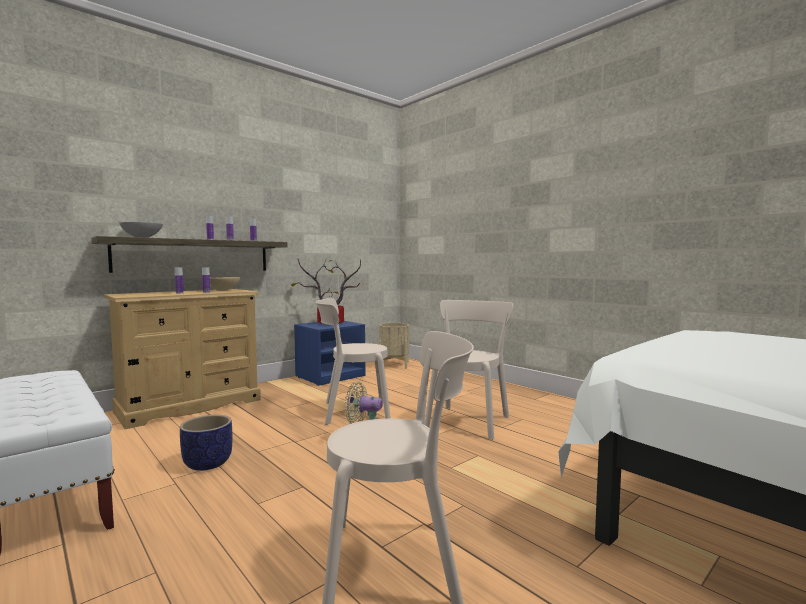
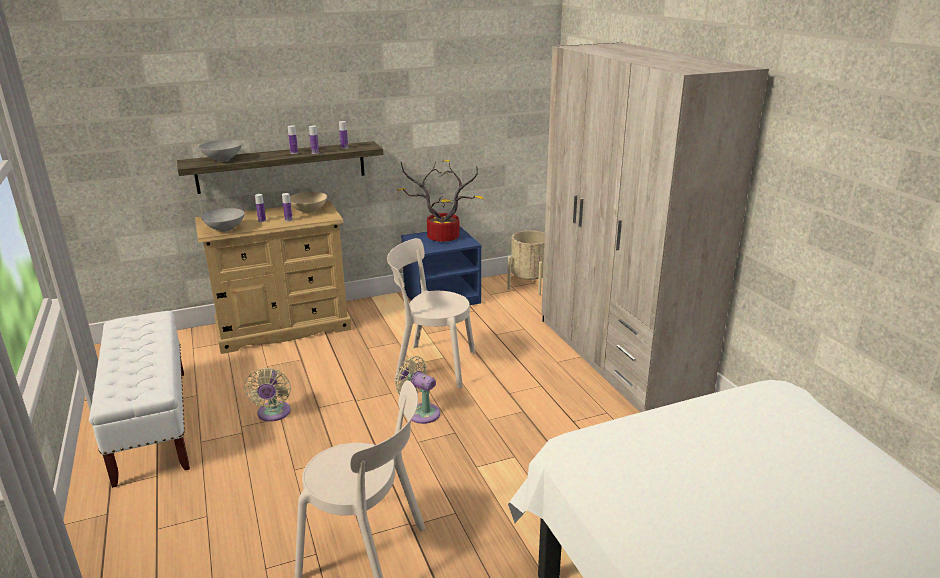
camera: 20 degrees right, 20 degrees up
(143, 295) = (225, 229): none -> grey bowl
(208, 463) = (273, 414): planter -> beige fan
(469, 420) = (544, 403): beige chair -> none
(496, 390) = (618, 357): none -> beige wardrobe

